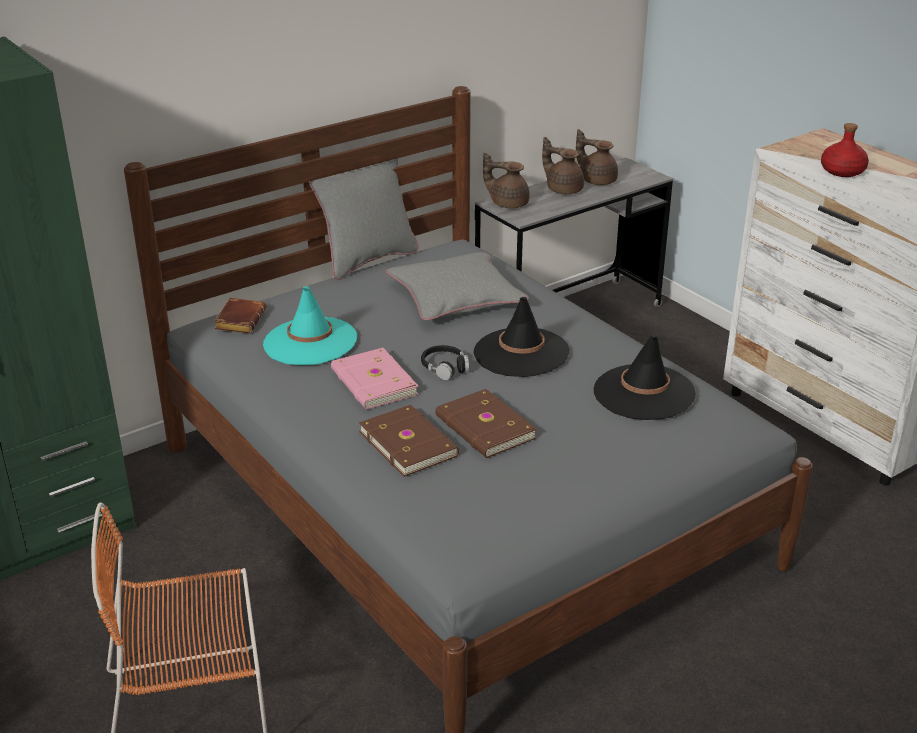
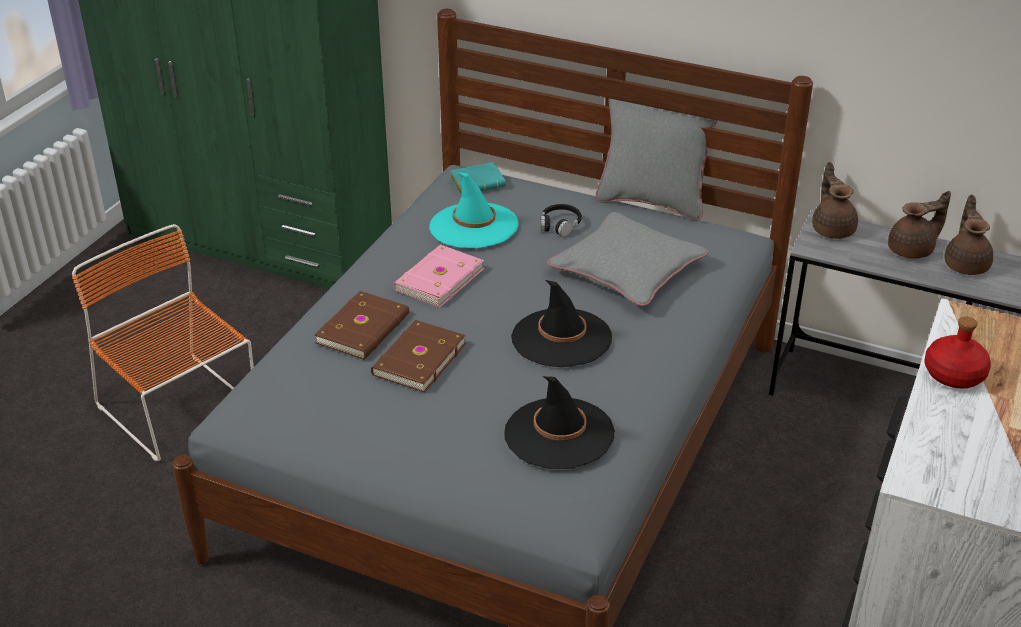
camera: 60 degrees right, 5 degrees up
(239, 320) = (478, 182): brown book -> turquoise book
(445, 367) = (496, 306): black headphones -> black headphones (560, 225)
(563, 189) = (912, 250): brown teapot -> brown teapot turned 60 degrees clockwise

